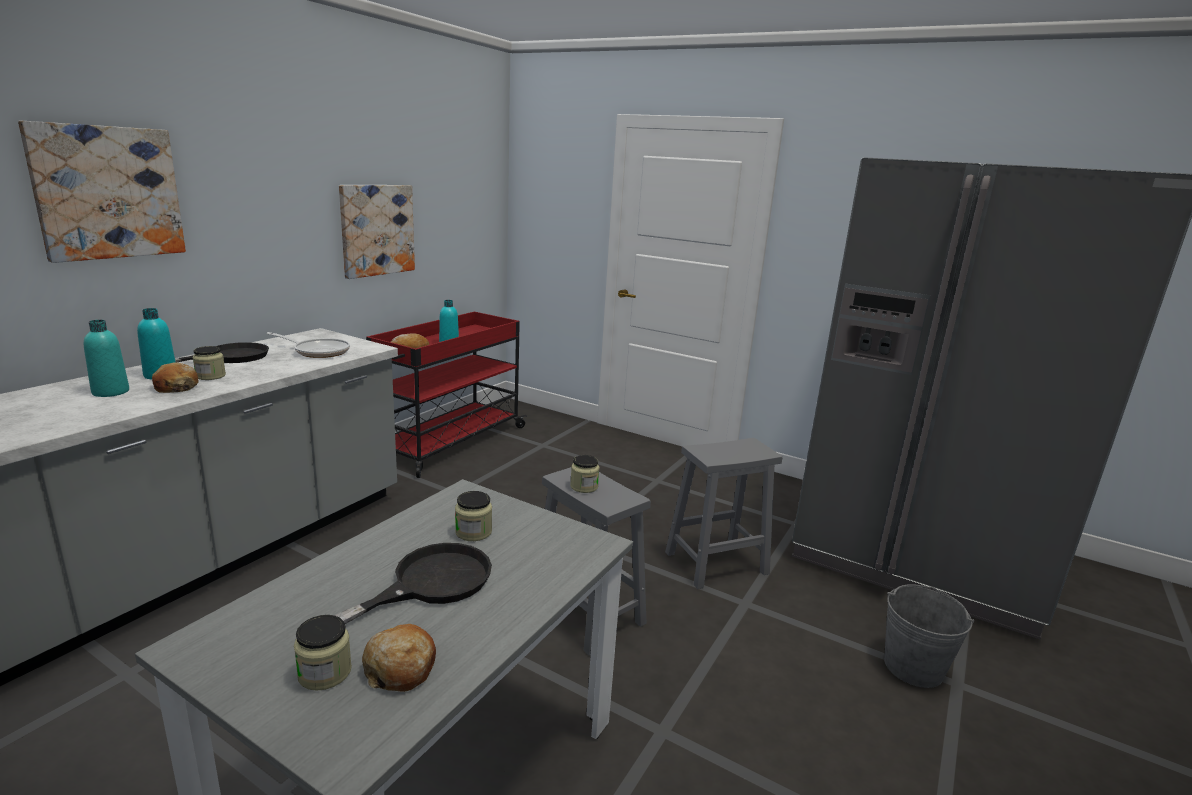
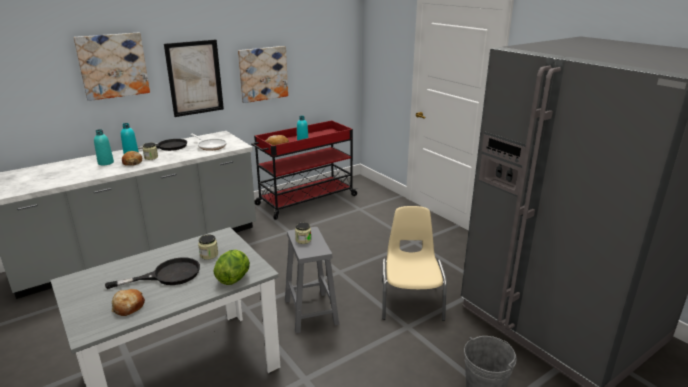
camera: 25 degrees right, 5 degrees up
(267, 229) = (195, 78): none -> picture
(325, 673) = (102, 302): jar -> none
(566, 565) = (234, 278): none -> lettuce
(717, 562) = (411, 300): grey stool -> beige chair

